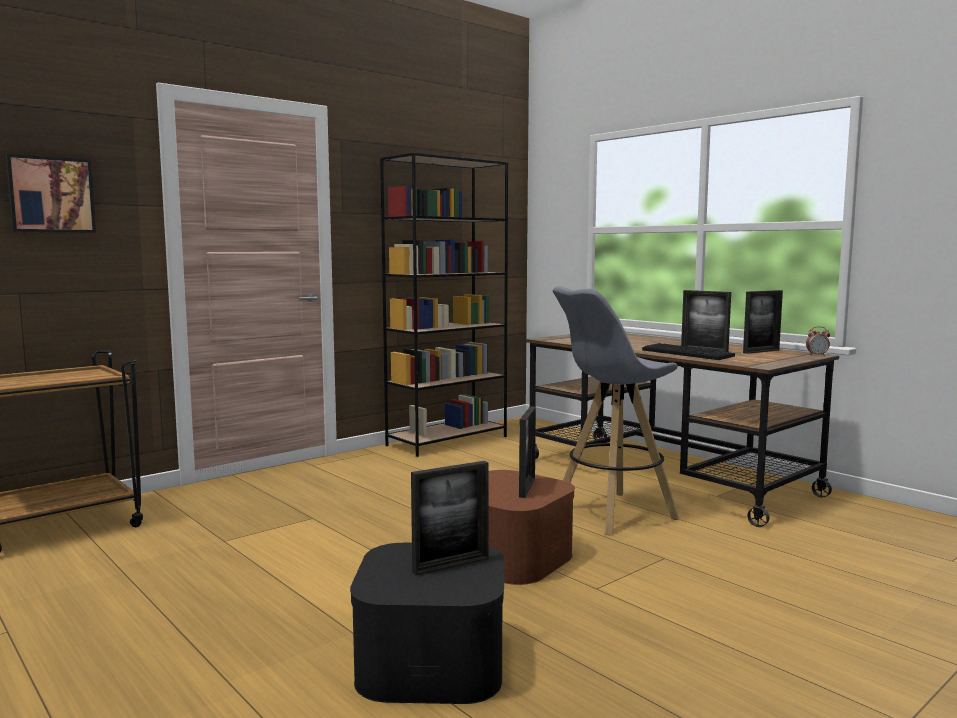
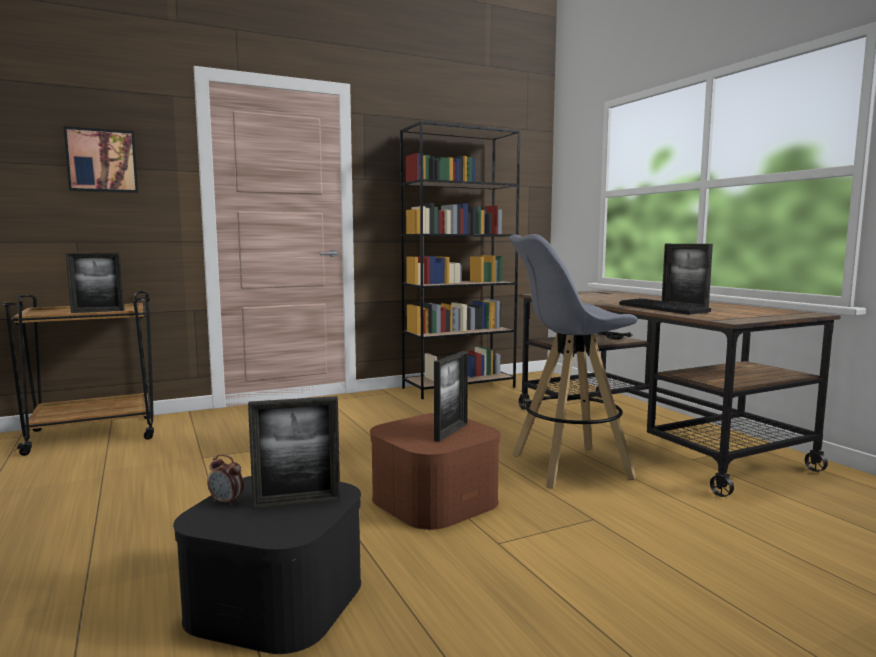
camera: 15 degrees right, 0 degrees up
(761, 351) = (750, 309): picture frame -> picture frame (98, 312)
(817, 355) = (812, 314): alarm clock -> alarm clock (226, 502)

